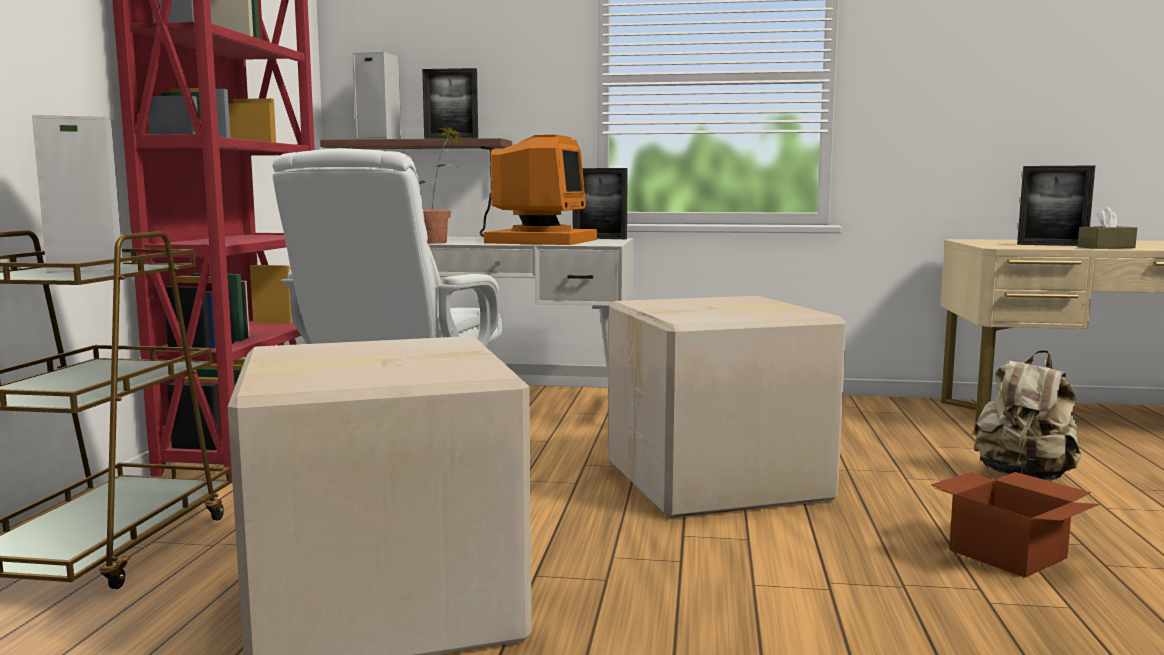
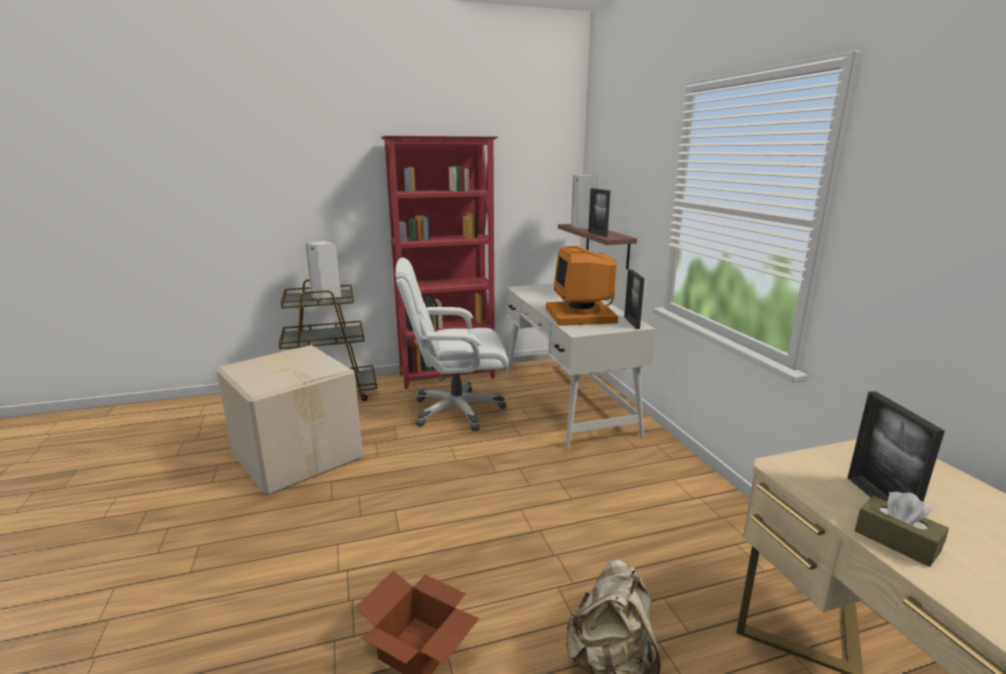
camera: 65 degrees right, 10 degrees up
(440, 242) = (542, 301): potted plant -> none
(539, 241) = (582, 315): monitor -> monitor turned 90 degrees clockwise
(719, 481) = (490, 505): cardboard box -> none

